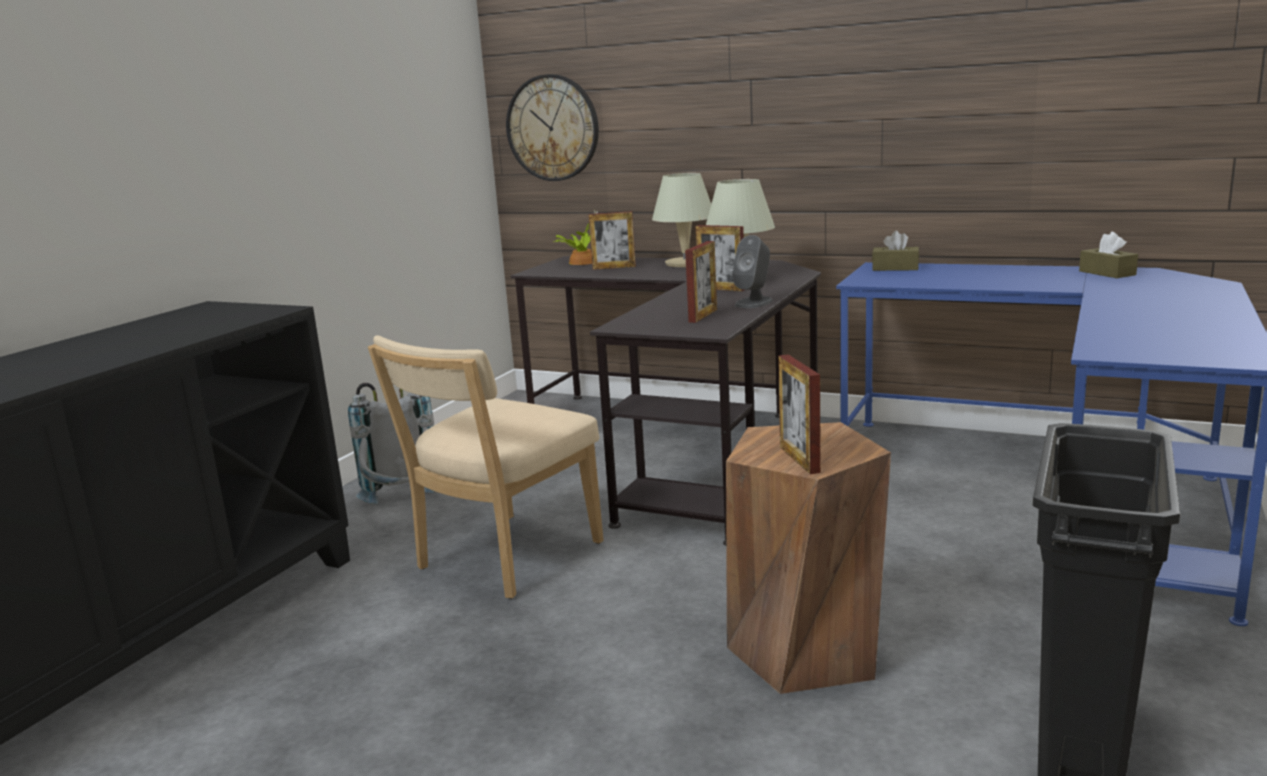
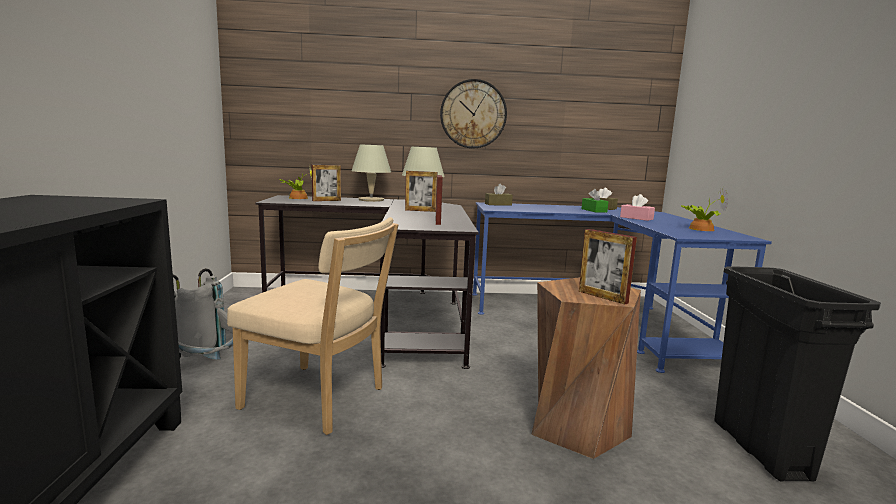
camera: 30 degrees left, 5 degrees down
(503, 559) = (319, 400): beige chair -> beige chair turned 75 degrees counterclockwise
(552, 128) = (273, 110): wall clock -> wall clock (473, 114)
(754, 303) = (455, 216): grey speaker -> none
(1068, 281) = (594, 210): none -> green tissue box
(1116, 303) = (636, 218): none -> pink tissue box
(1193, 334) = (699, 229): none -> potted plant

